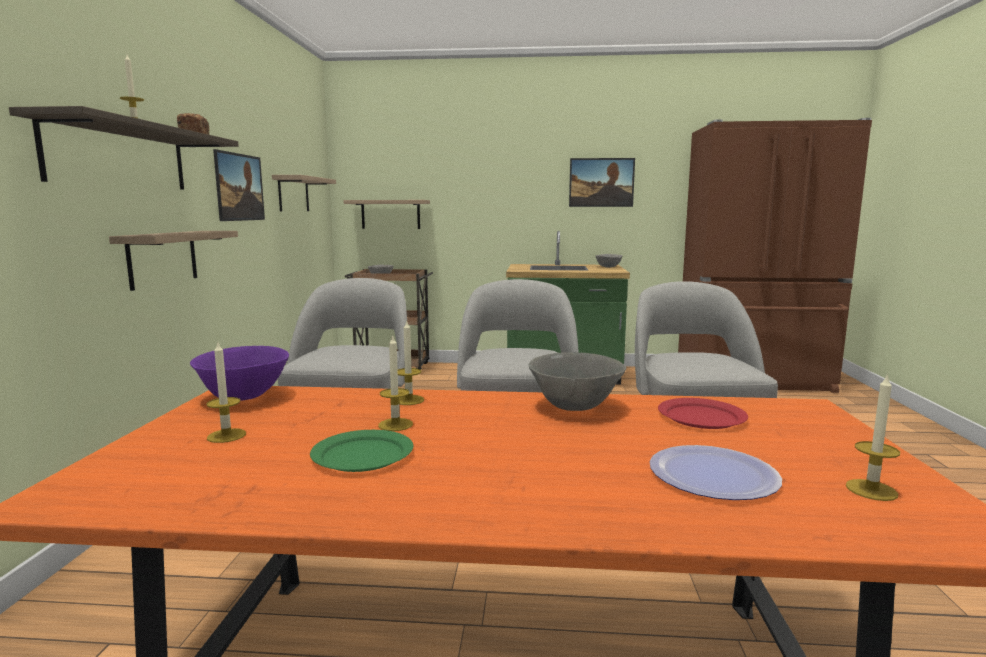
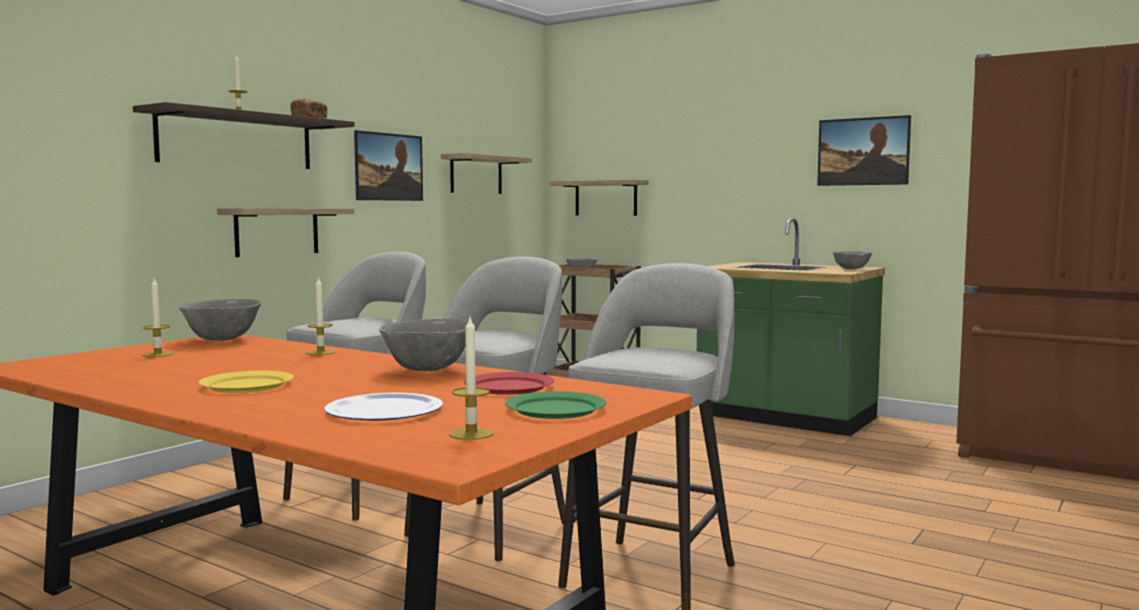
camera: 30 degrees right, 5 degrees down
(244, 397) = (222, 340): purple bowl -> grey bowl
(363, 455) = (201, 371): green plate -> green plate (555, 409)
(395, 424) = (268, 362): candle -> none
(478, 468) = (246, 385): none -> yellow plate

